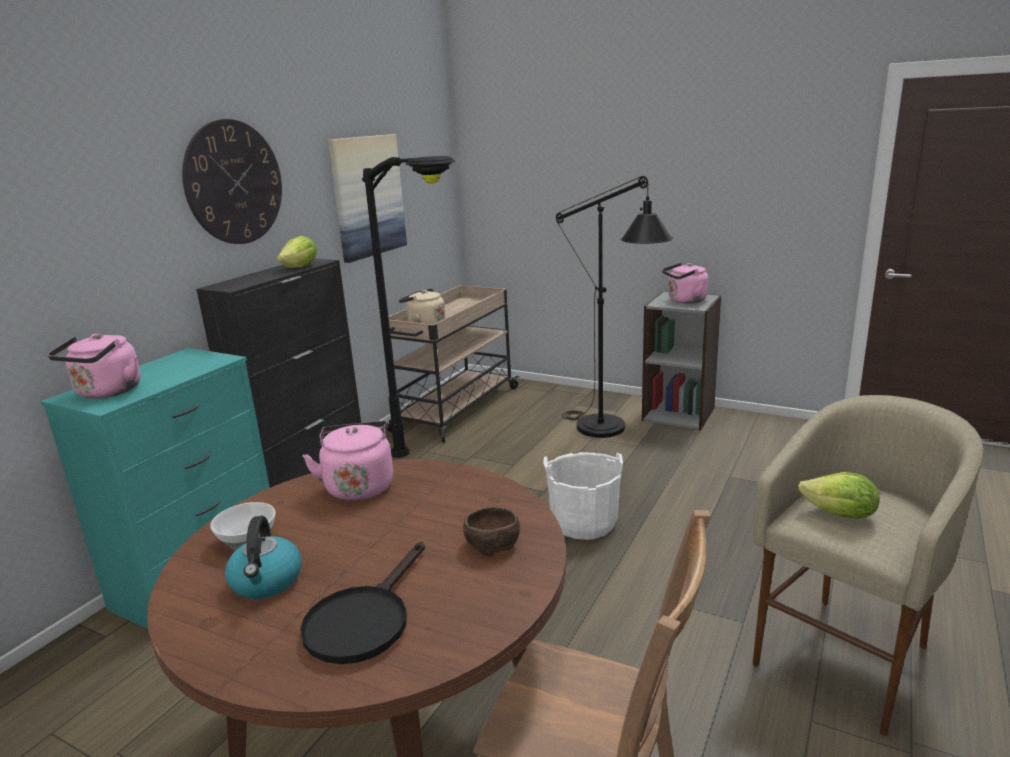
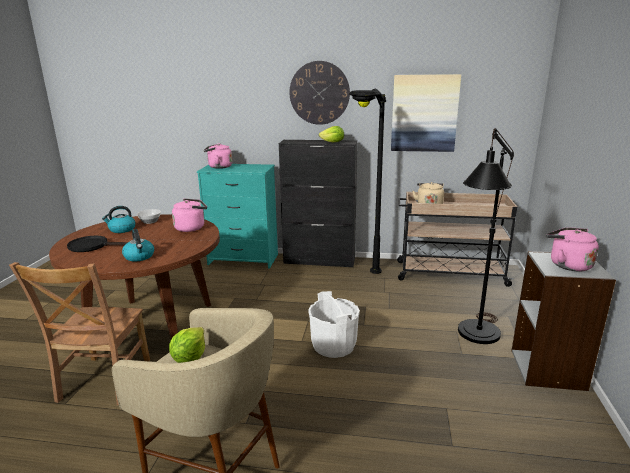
camera: 70 degrees right, 0 degrees up
(491, 544) = (139, 257): brown bowl -> kettle

